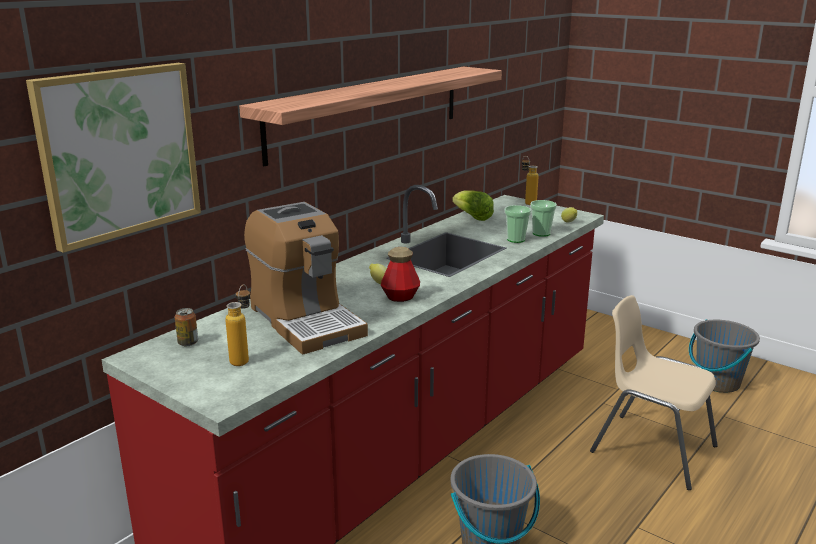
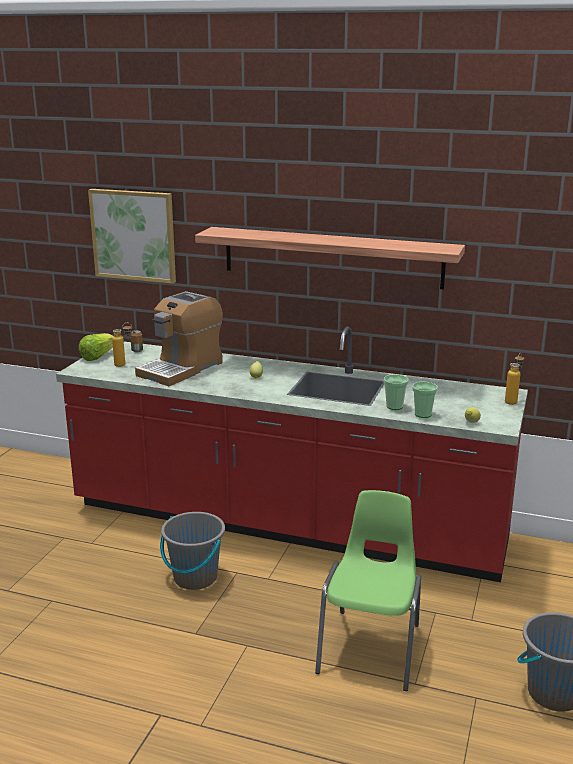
camera: 70 degrees right, 0 degrees up
(400, 297) = (235, 386): bottle -> none
(472, 217) = (437, 385): lettuce -> lettuce (97, 357)
(651, 449) = (371, 647): beige chair -> green chair

